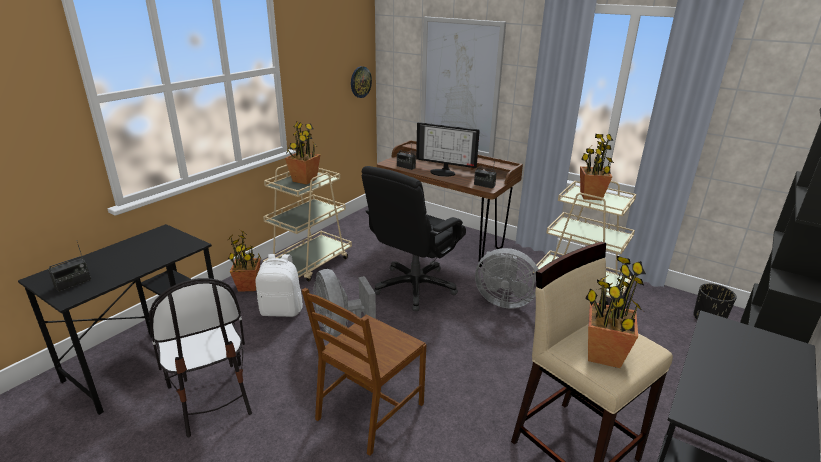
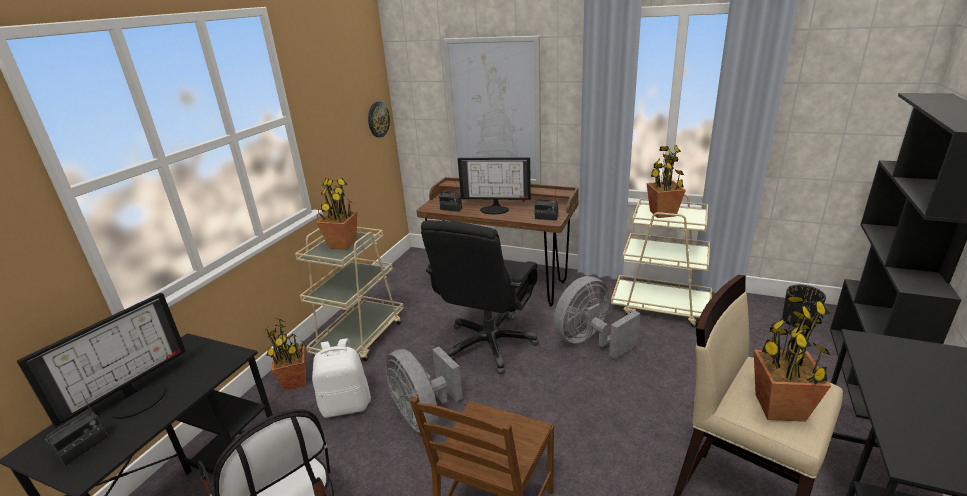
camera: 10 degrees left, 0 degrees up
(118, 260) = (138, 399): none -> monitor
(503, 300) = (590, 341): grey fan -> grey fan turned 135 degrees clockwise

